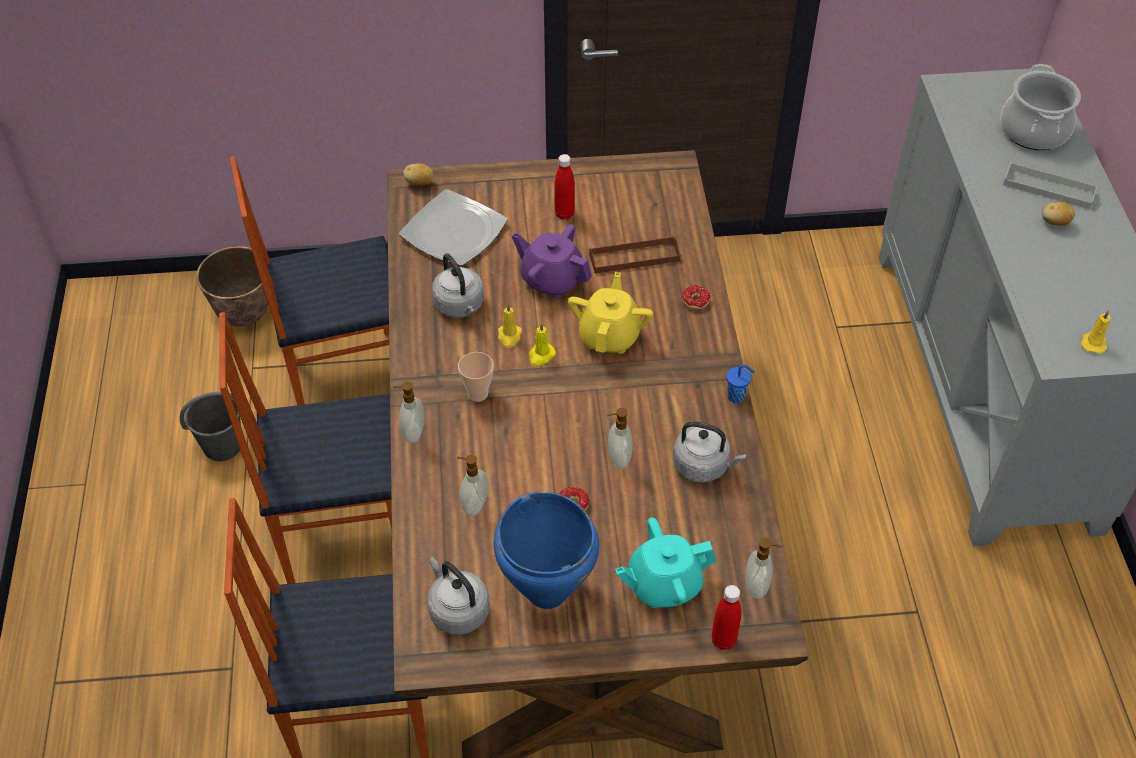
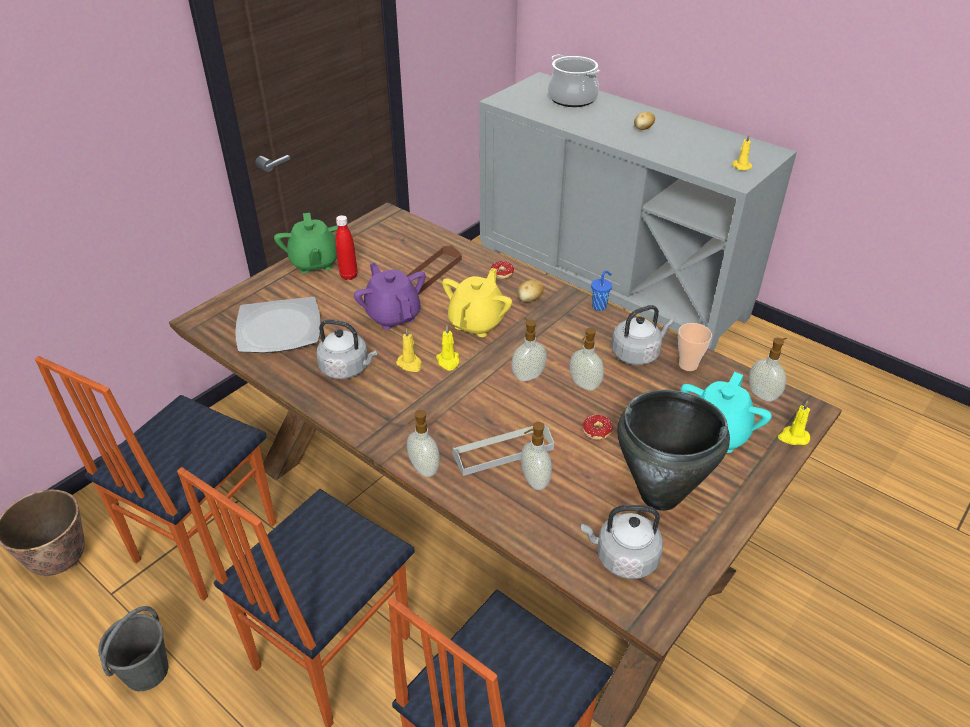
camera: 45 degrees left, 10 degrees down
(419, 183) = (209, 315): potato -> potato (529, 300)
(478, 394) = (437, 412): cup -> cup (688, 365)
(546, 592) = (660, 496): blue cooking pot -> black cooking pot
(552, 280) = (393, 315): purple teapot -> purple teapot turned 75 degrees clockwise
(553, 181) = (314, 263): none -> green teapot
(585, 415) = (527, 375): none -> soap dispenser
(609, 336) = (477, 323): yellow teapot -> yellow teapot turned 60 degrees clockwise
(723, 640) = (793, 437): red bottle -> yellow candle
(1048, 188) = (617, 117): grey tray -> grey tray (503, 452)

